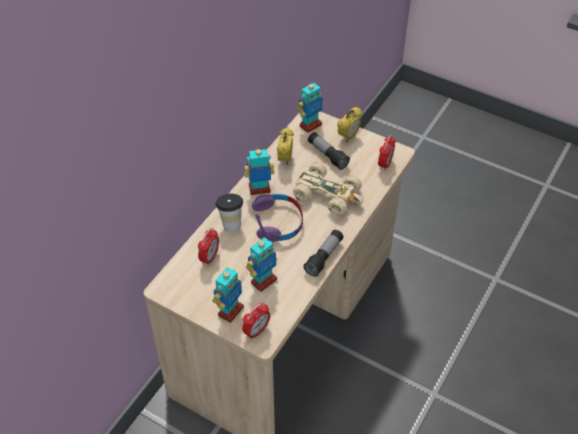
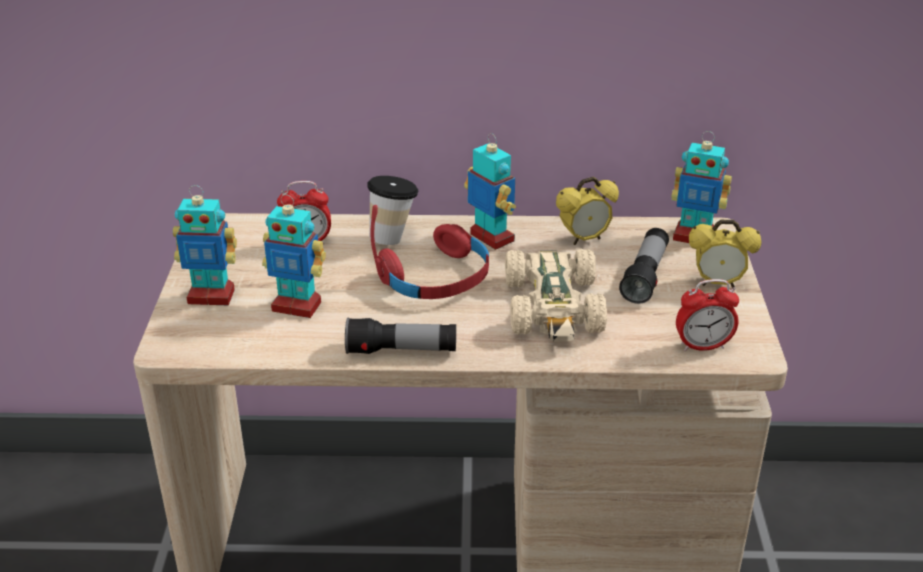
camera: 60 degrees right, 15 degrees down
(256, 331) = (186, 334): alarm clock -> none
(278, 222) = (436, 278): purple headphones -> red headphones

